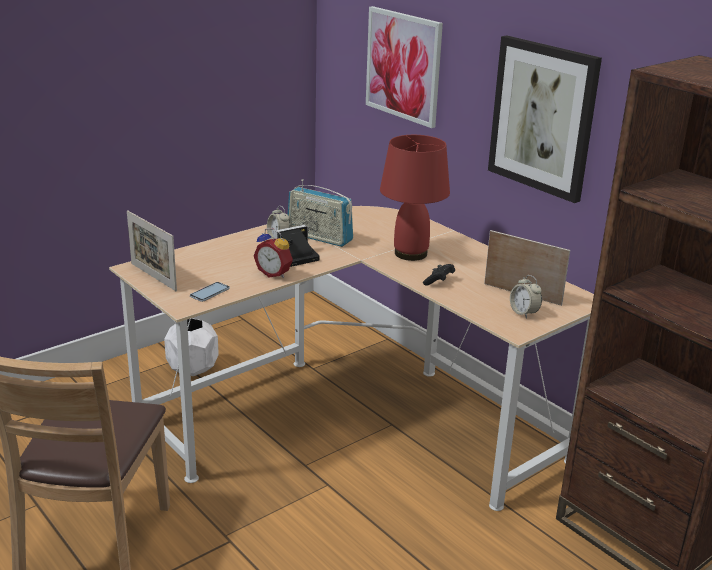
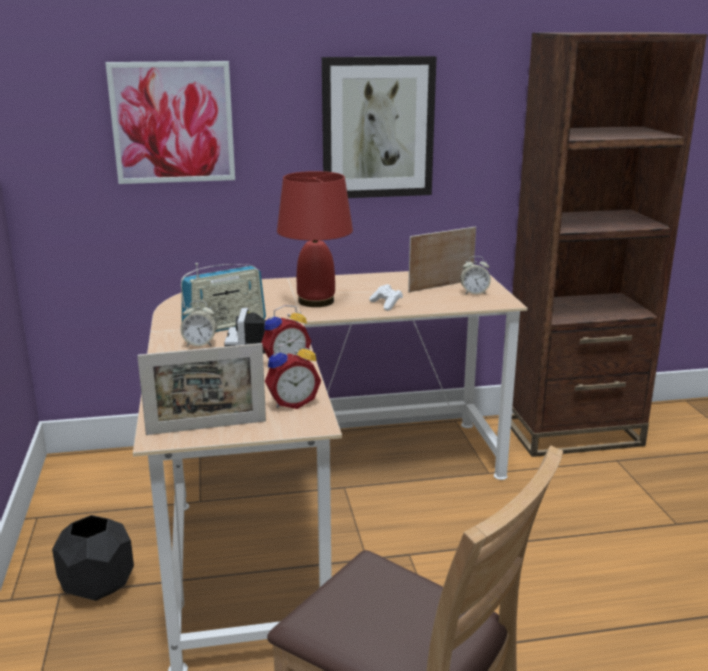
camera: 60 degrees left, 5 degrees down
(192, 368) = (97, 588): white planter -> black planter
(209, 292) = (292, 403): phone -> alarm clock
(439, 281) = (386, 305): black game controller -> white game controller

